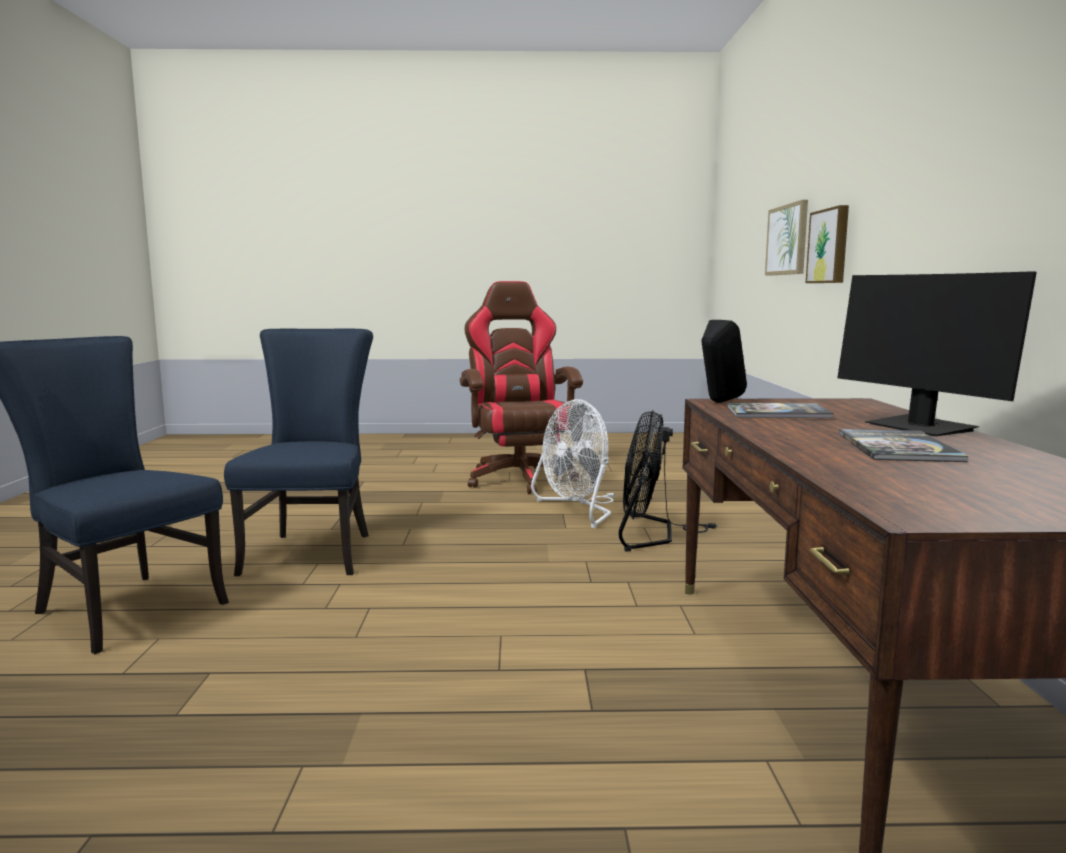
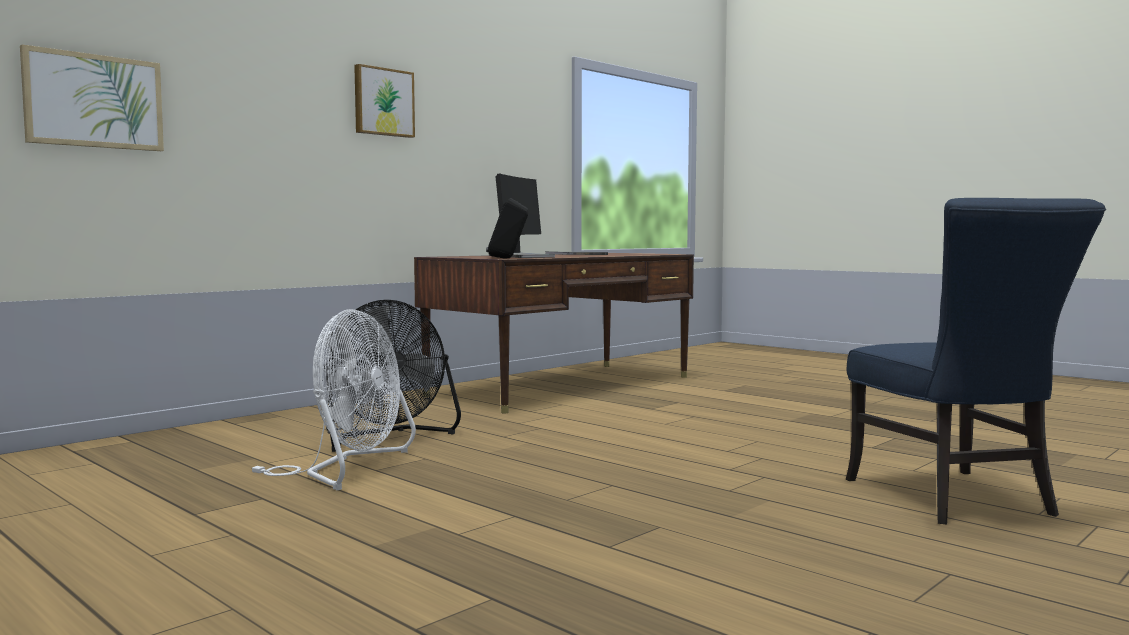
camera: 135 degrees left, 5 degrees down
(312, 550) = (719, 504): blue chair -> none
(519, 479) = (215, 530): brown office chair -> none
(830, 246) = (231, 129): picture -> picture (383, 102)

